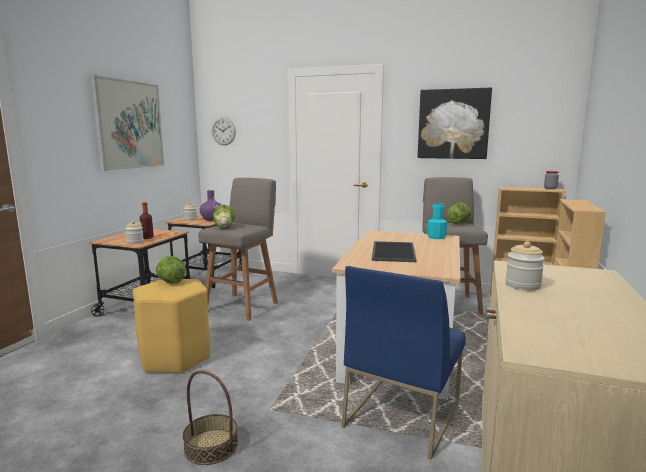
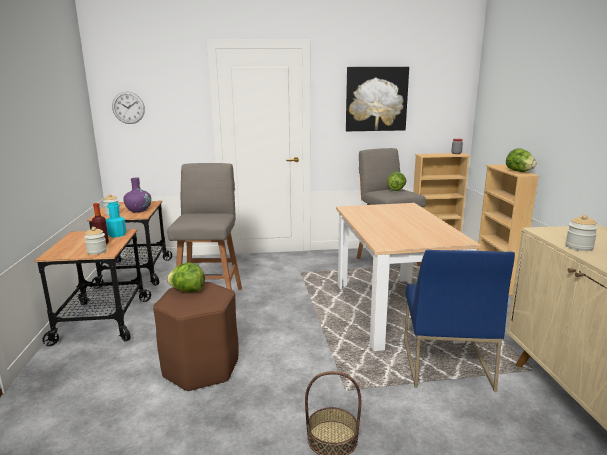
camera: 25 degrees left, 5 degrees up
(129, 125) = (42, 108): picture -> none
(175, 357) = (201, 368): yellow stool -> brown stool
(224, 227) = (196, 220): lettuce -> lettuce (519, 171)
(392, 252) = (393, 226): tray -> none
(436, 237) = (401, 206): turquoise bottle -> turquoise bottle (117, 235)

